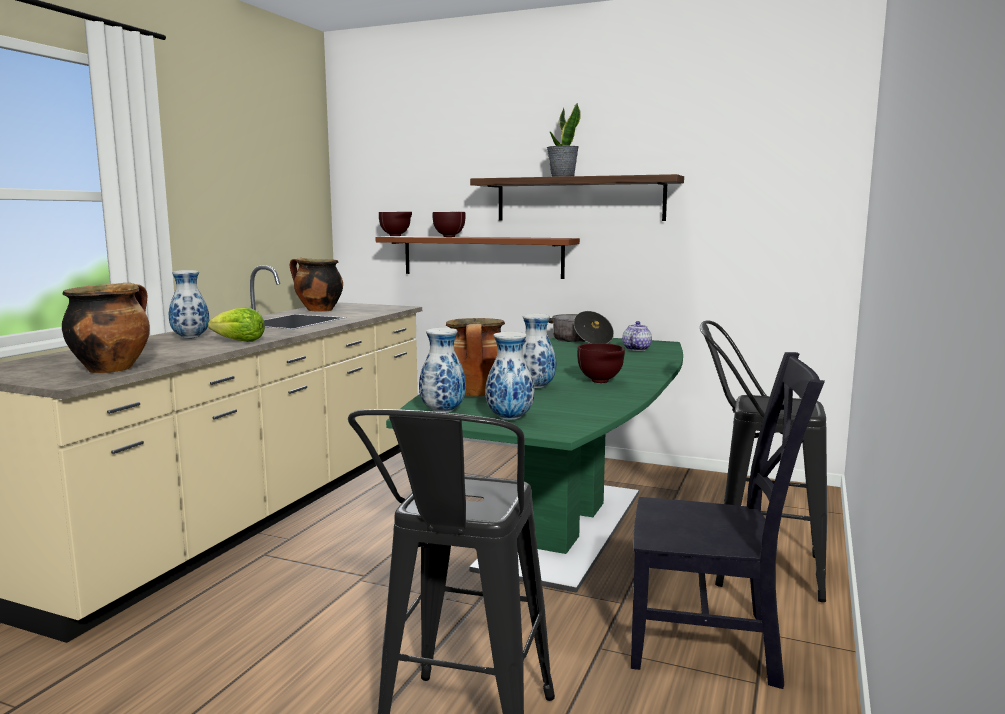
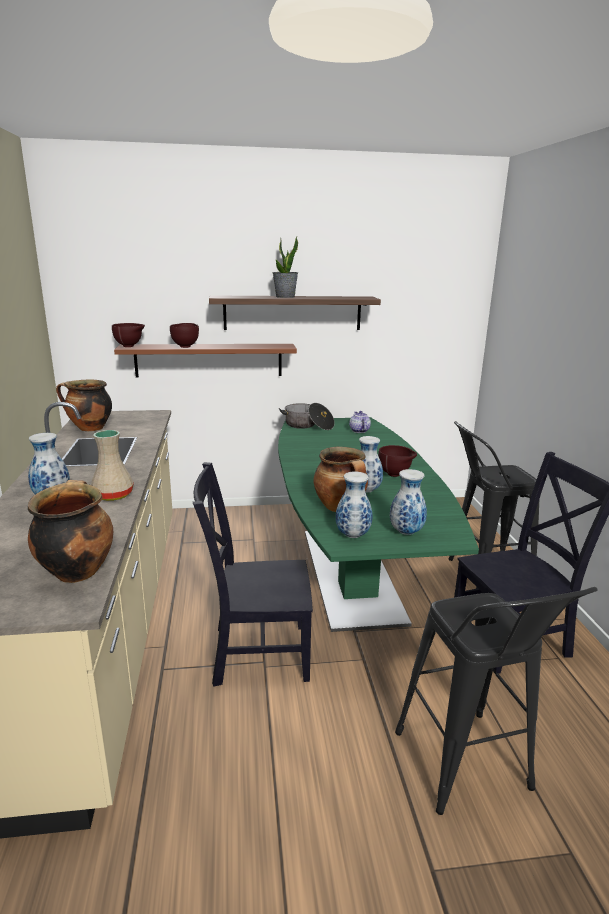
camera: 30 degrees left, 10 degrees up
(239, 341) = (114, 495): lettuce -> beige vase
(365, 567) = (255, 653): none -> black chair

